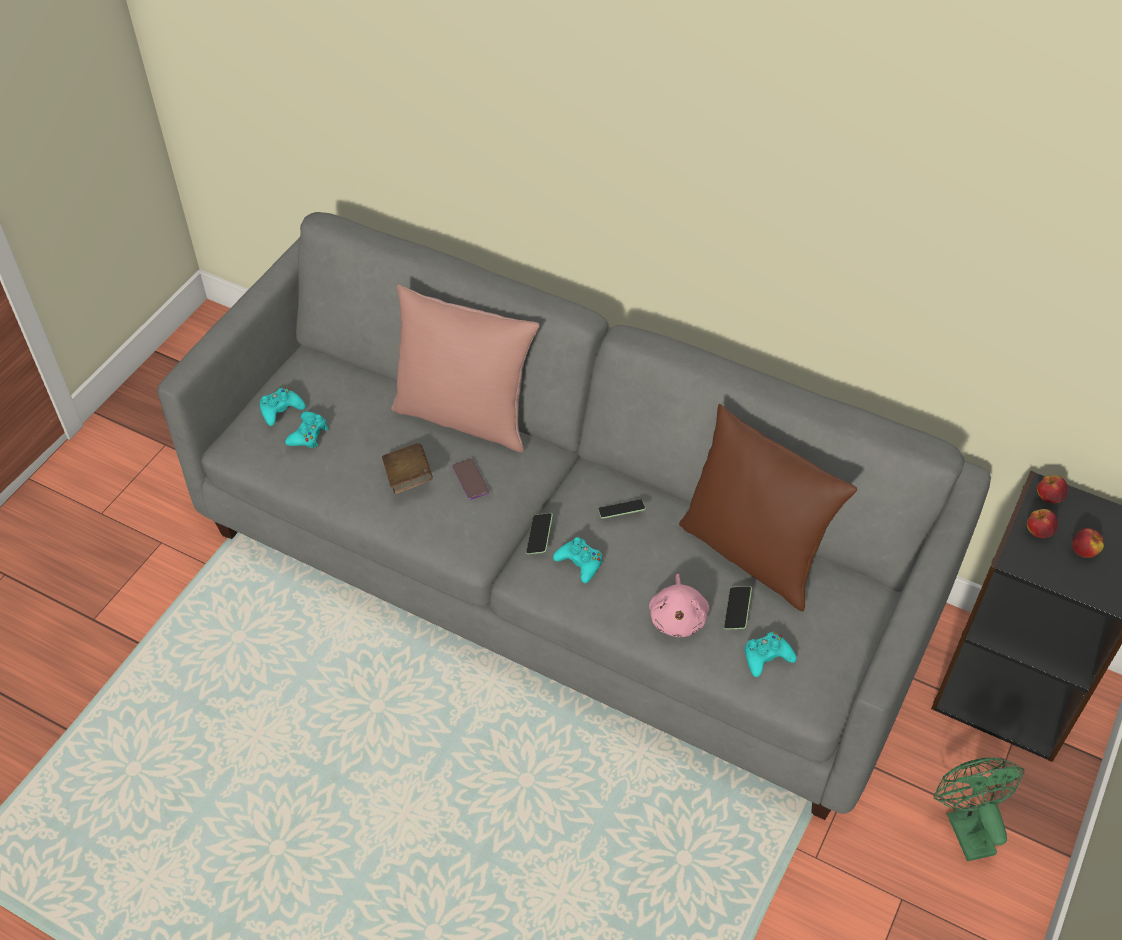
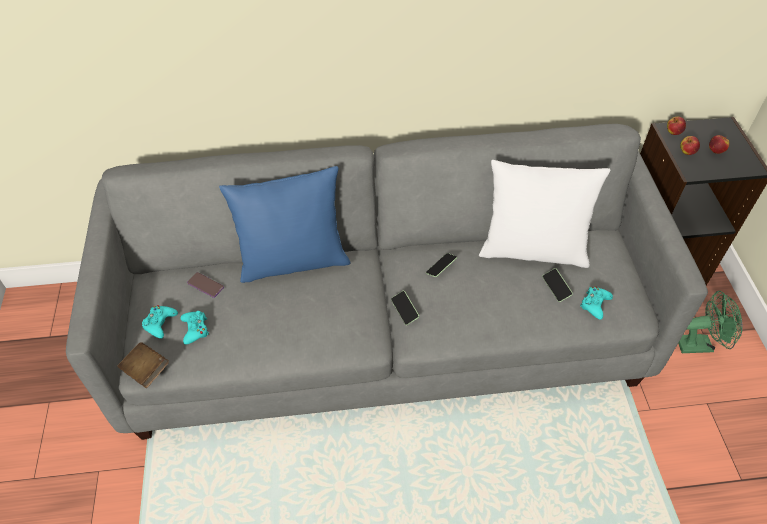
camera: 35 degrees left, 0 degrees up
(408, 478) = (291, 319): brown book -> brown book (146, 371)
(465, 416) = (293, 261): pink pillow -> blue pillow
(470, 480) = (334, 298): phone -> phone (205, 285)
(580, 563) = (444, 311): turquoise game controller -> none
(678, 617) = (527, 311): pink plush toy -> none
(753, 553) = (532, 250): brown pillow -> white pillow
(965, 826) = (700, 344): green fan -> green fan turned 135 degrees clockwise

